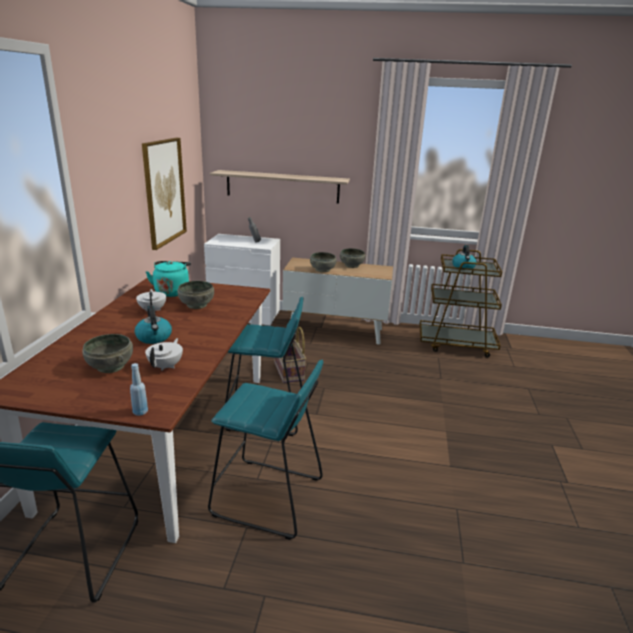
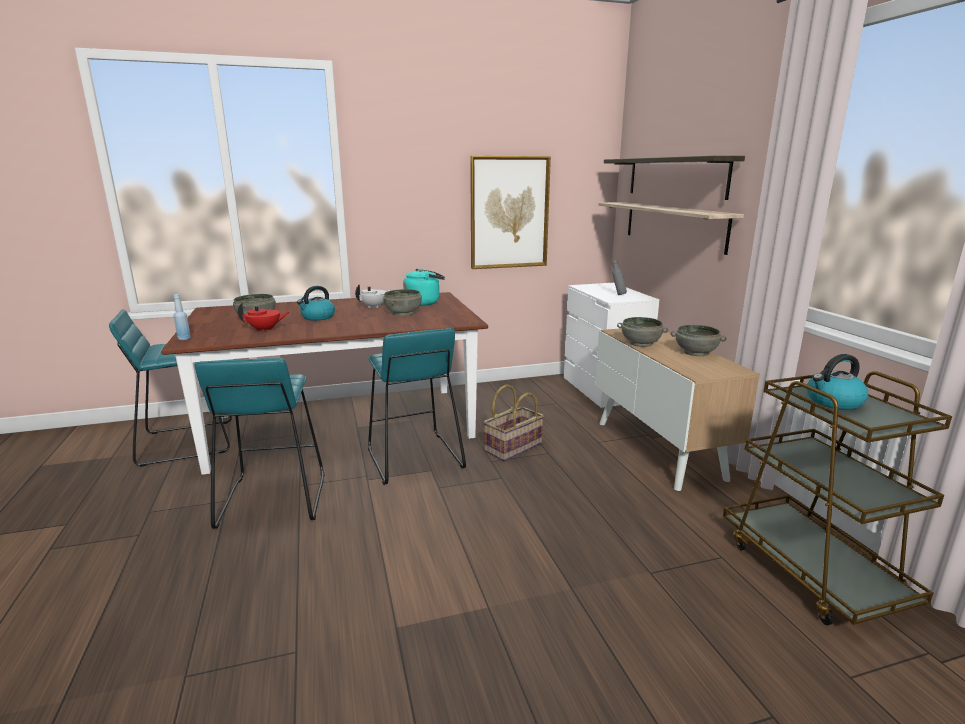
camera: 65 degrees right, 5 degrees down
(166, 366) = (265, 330): white teapot -> red teapot
(279, 153) = (675, 177): none -> shelf

